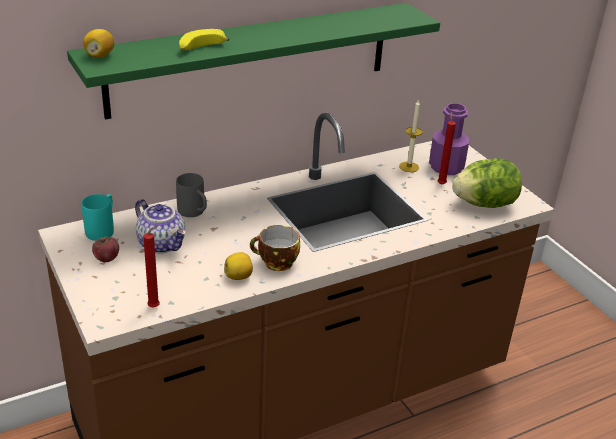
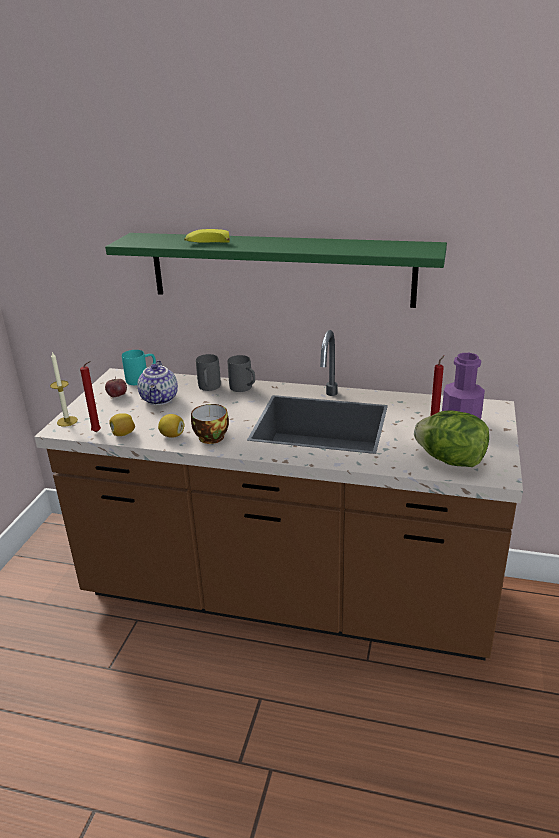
camera: 45 degrees right, 5 degrees down
(100, 56) = (138, 237): lemon -> lemon (123, 434)
(230, 200) = (244, 389): none -> grey mug
(409, 167) = (424, 410): candle -> candle (67, 421)

